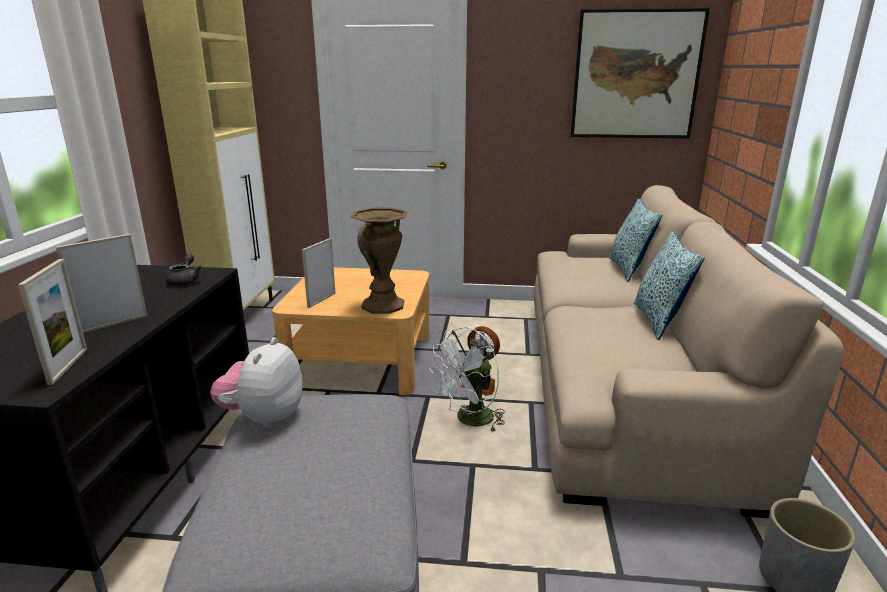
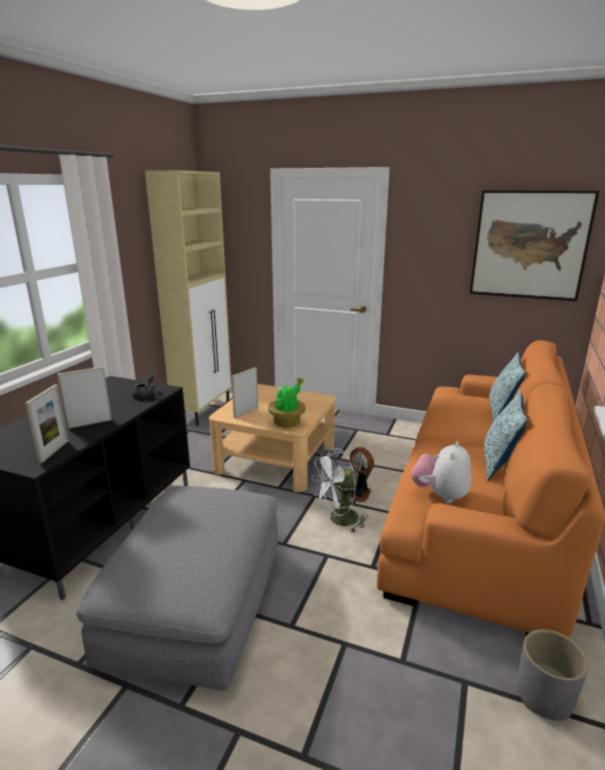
camera: 15 degrees right, 0 degrees up
(264, 417) = (172, 499): plush toy -> plush toy (440, 495)
(383, 305) = (288, 422): brown vase -> potted plant
(623, 380) = (478, 506): beige sofa -> orange sofa

